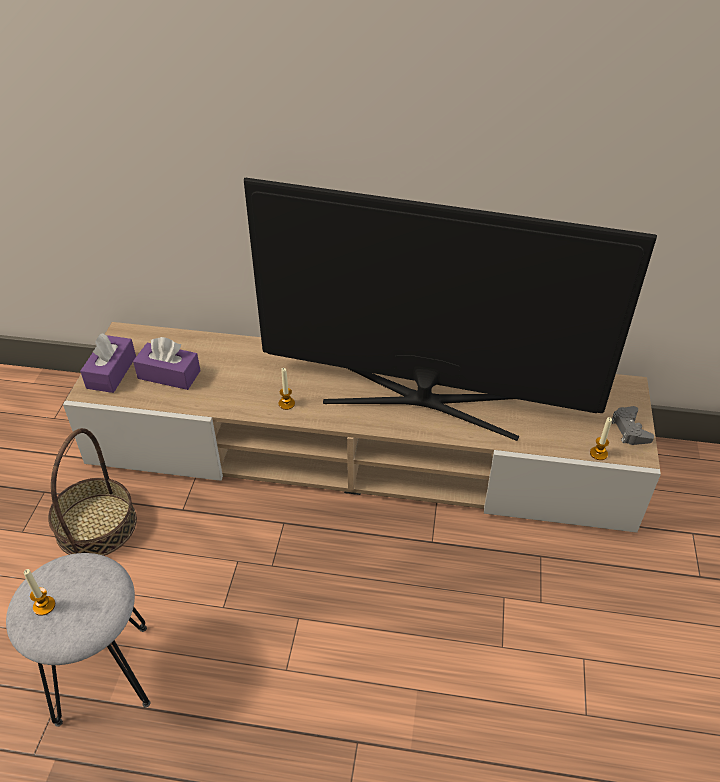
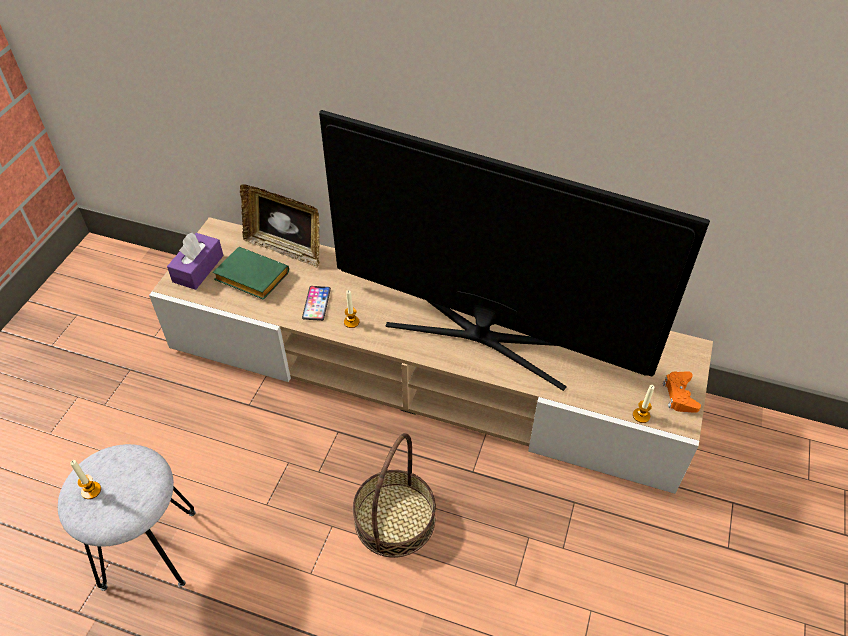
camera: 10 degrees right, 5 degrees up
(96, 525) = (169, 408): basket -> basket (394, 519)
(169, 375) = (249, 278): purple tissue box -> green book
(200, 342) = (285, 249): none -> picture frame
(246, 391) = (316, 303): none -> phone
(630, 430) = (679, 395): grey game controller -> orange game controller

